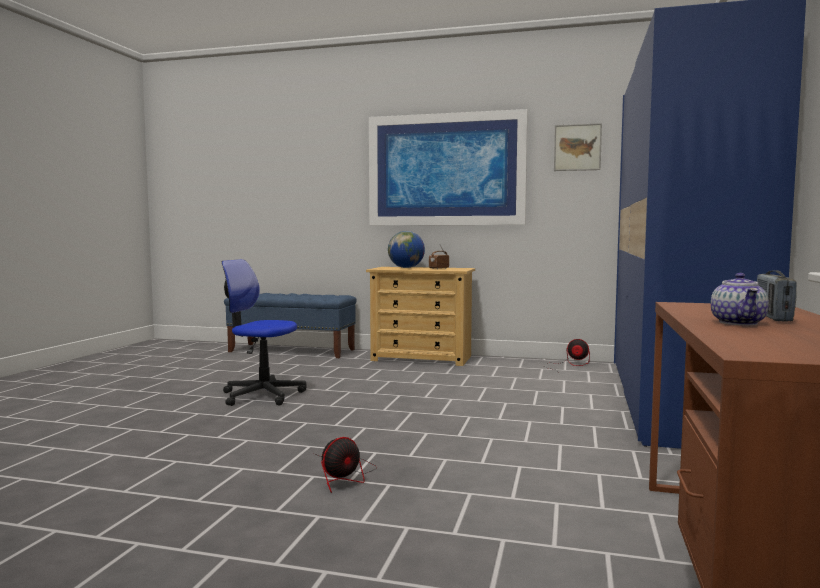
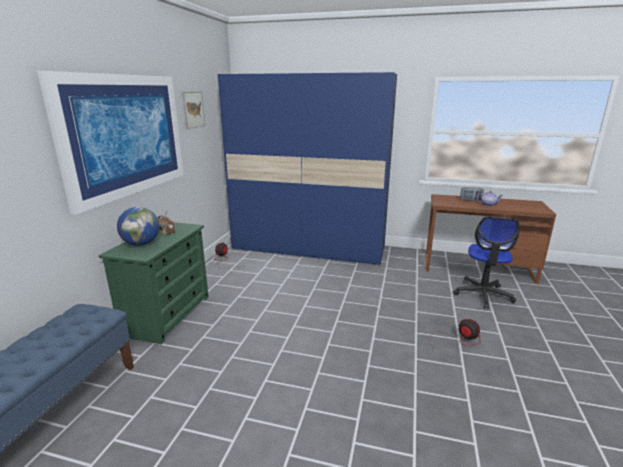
camera: 90 degrees left, 15 degrees up
(262, 395) = (289, 404): office chair -> office chair (483, 294)
(422, 358) = (168, 315): beige dresser -> green dresser

